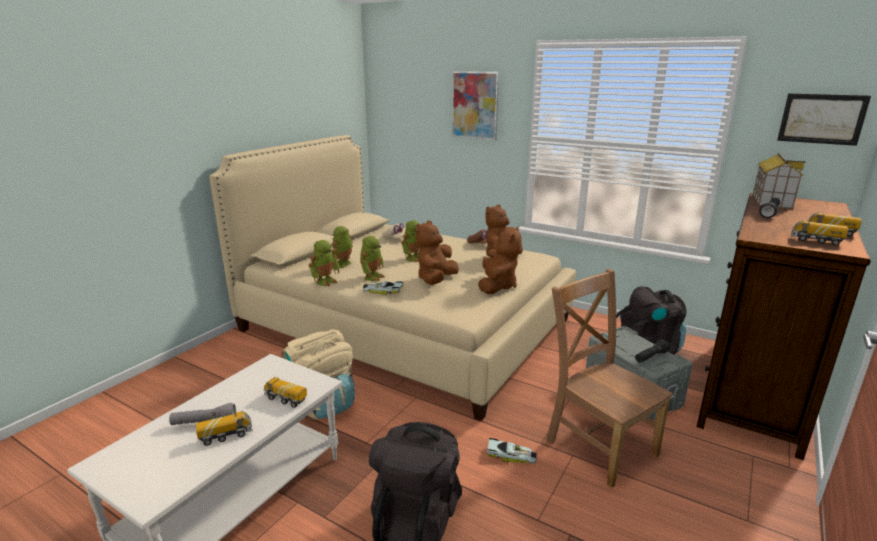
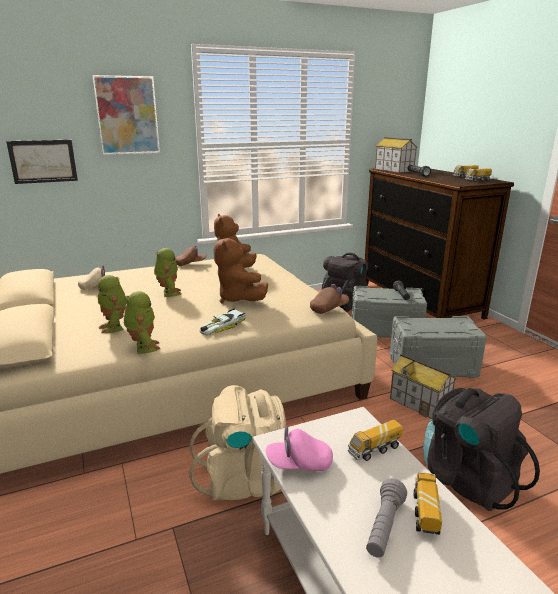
camera: 55 degrees left, 0 degrees up
(251, 377) = (299, 464): none -> pink cap
(372, 277) = (178, 322): toy robot -> none
(467, 315) = (329, 309): none -> brown cap
(497, 286) = (287, 284): brown plush toy -> none
(511, 456) = (420, 403): toy car -> toy house
(598, 444) = (432, 365): brown chair -> grey storage box
(821, 119) = (398, 111): picture -> picture (43, 161)

